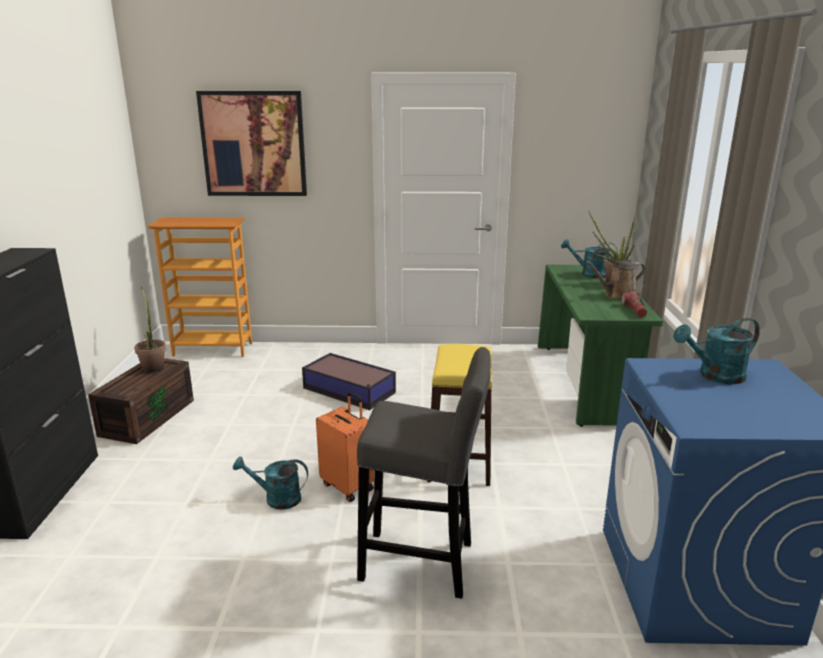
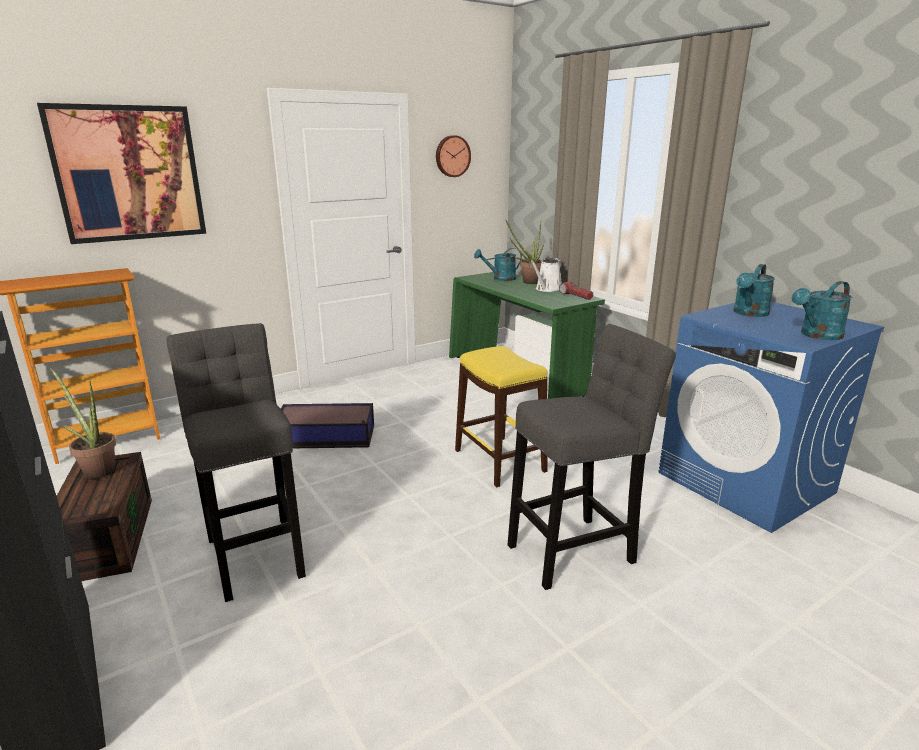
camera: 35 degrees left, 0 degrees up
(209, 461) = (256, 552): none -> grey stool
(276, 499) = (380, 557): turquoise watering can -> turquoise watering can (817, 335)
(348, 486) = (434, 517): orange suitcase -> none
(565, 136) = (452, 156): none -> wall clock
(617, 296) = (547, 289): brown watering can -> white watering can

